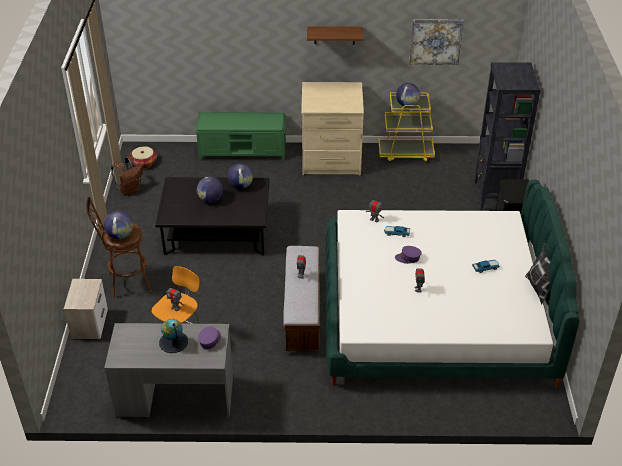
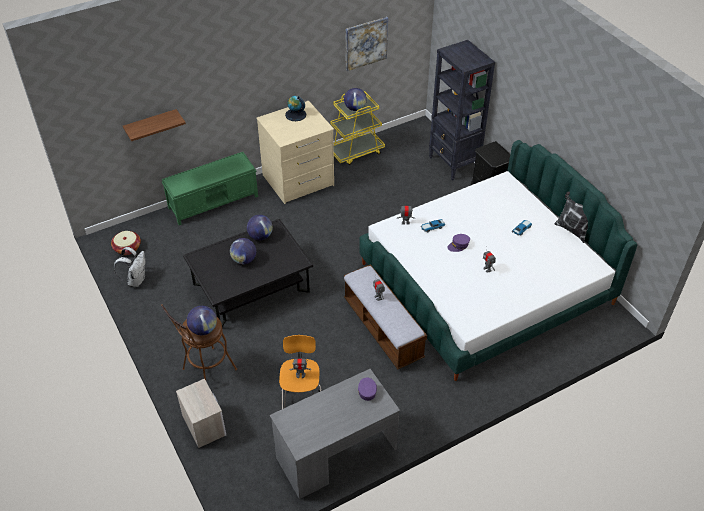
camera: 30 degrees left, 5 degrees up
(130, 190) = (136, 280): brown backpack -> white backpack
(173, 342) = (337, 407): globe -> globe (295, 115)
(334, 35) = (279, 64): shelf -> shelf (151, 125)

